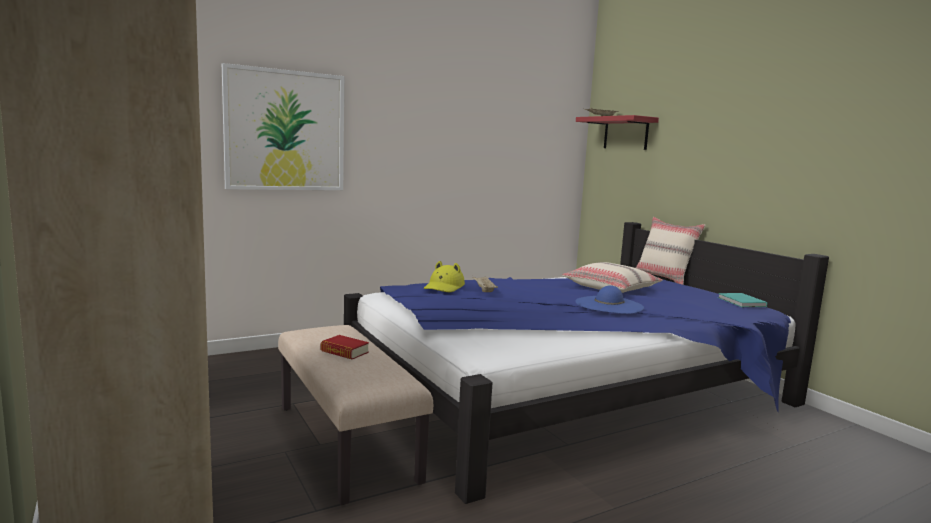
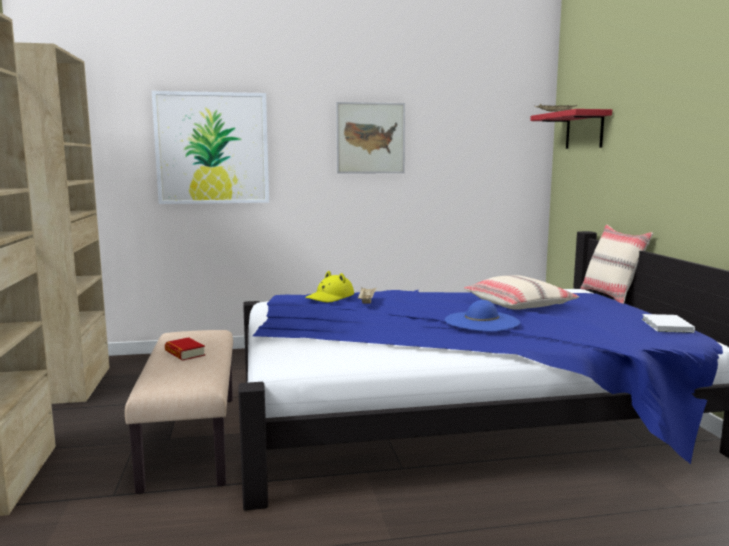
camera: 20 degrees right, 0 degrees up
(439, 129) = (370, 138): none -> picture
(741, 302) = (666, 326): turquoise book -> white book

